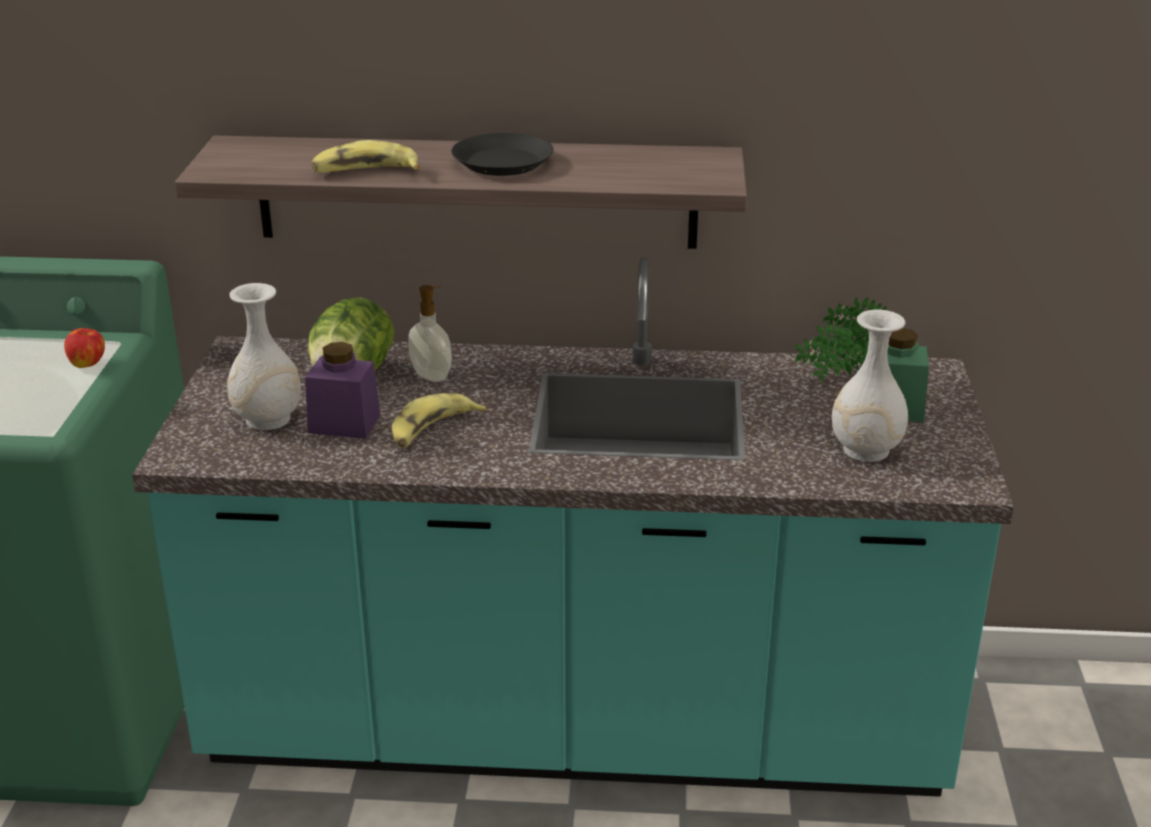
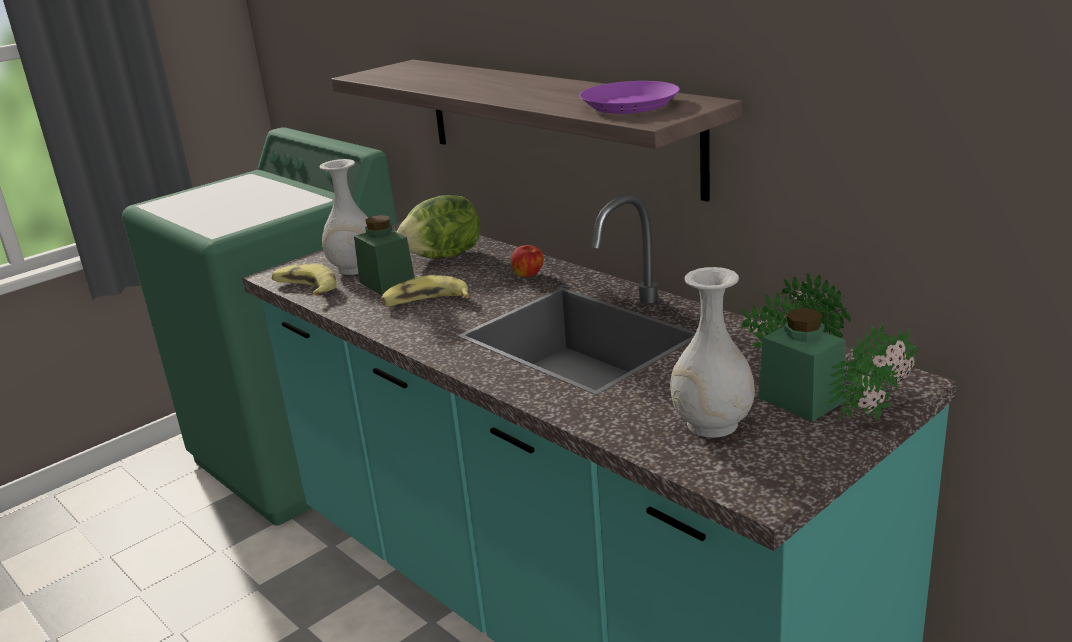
camera: 45 degrees right, 5 degrees down
(88, 364) = (296, 207): apple -> apple (528, 275)
(344, 424) = (387, 283): purple jar -> green jar
(366, 173) = (435, 85): banana -> banana (305, 289)
(432, 375) = (489, 269): soap dispenser -> none
(502, 162) = (532, 89): black plate -> none
(656, 168) = (630, 105): none -> purple plate
(953, 400) = (878, 413): none -> potted plant

